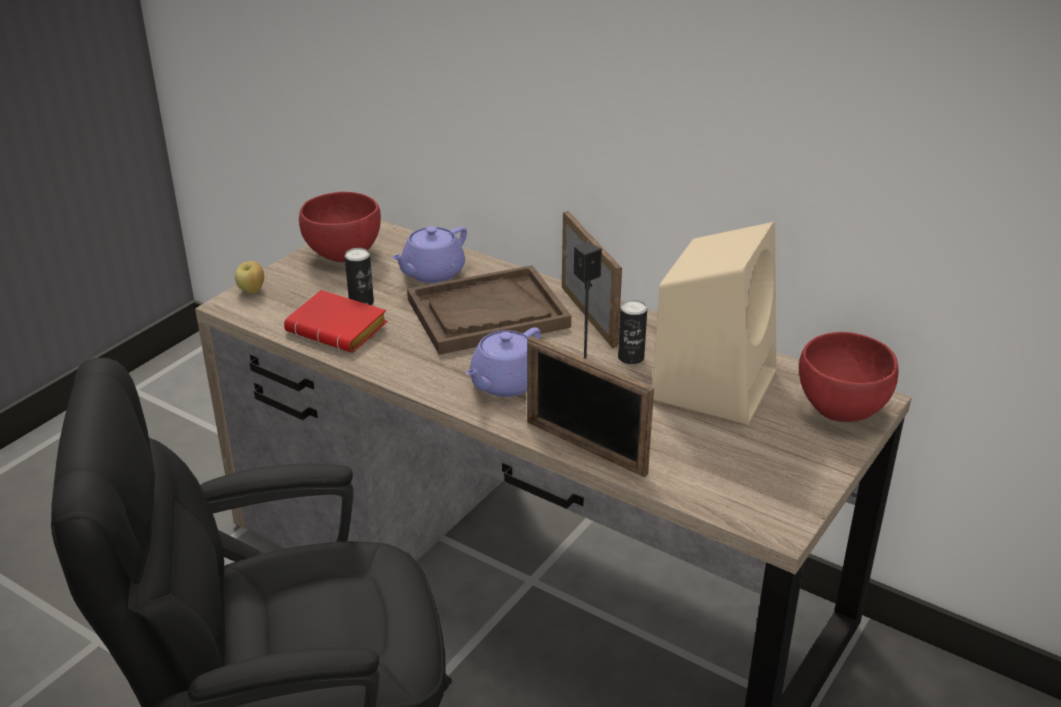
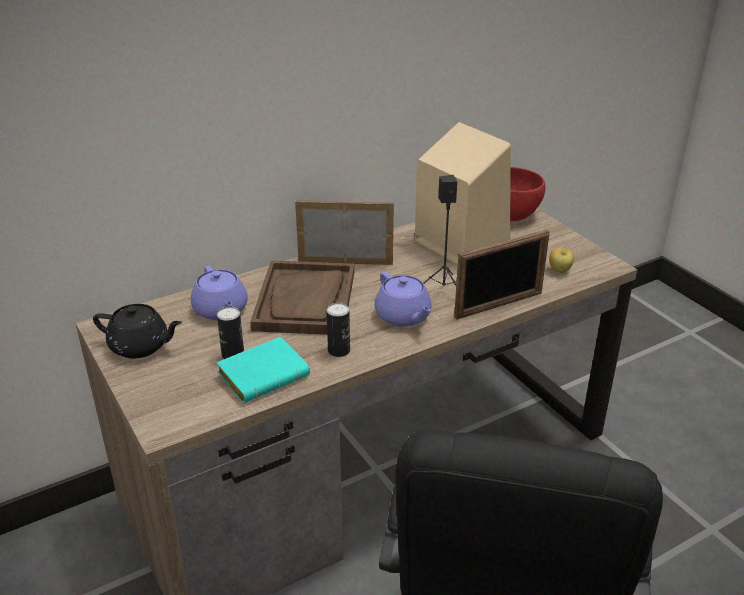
camera: 65 degrees left, 0 degrees up
(252, 291) = (151, 411): apple -> apple (560, 271)
(340, 329) = (264, 374): red book -> turquoise book
(344, 254) = (141, 346): red bowl -> black teapot
(631, 357) = (409, 261): can -> can (339, 350)

